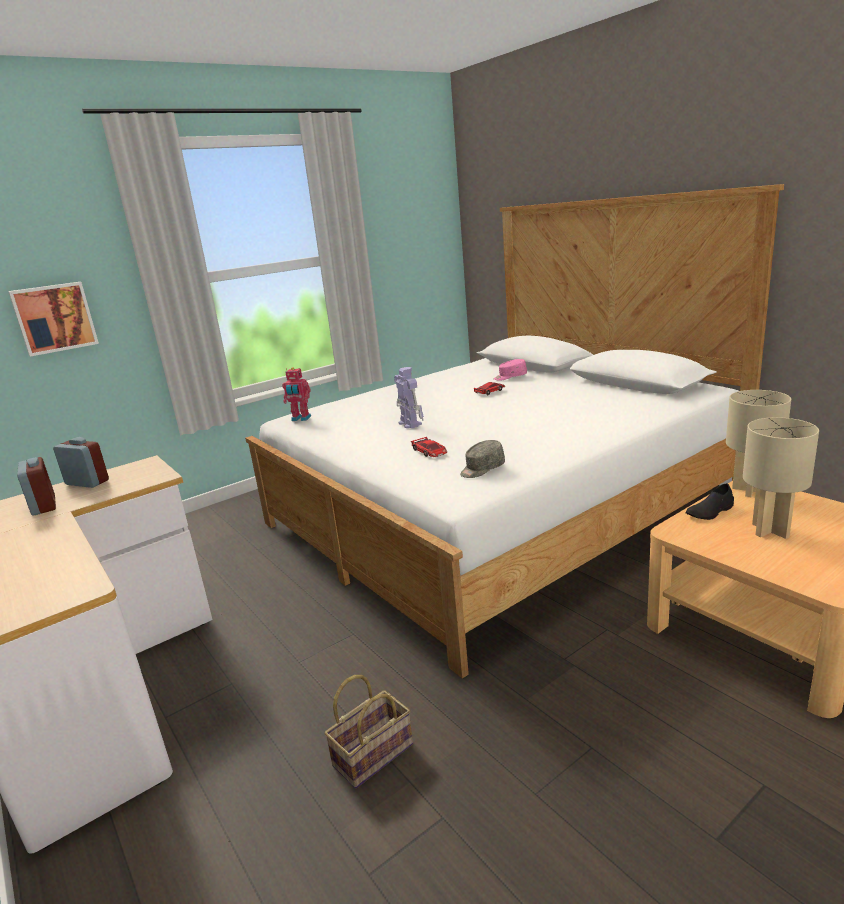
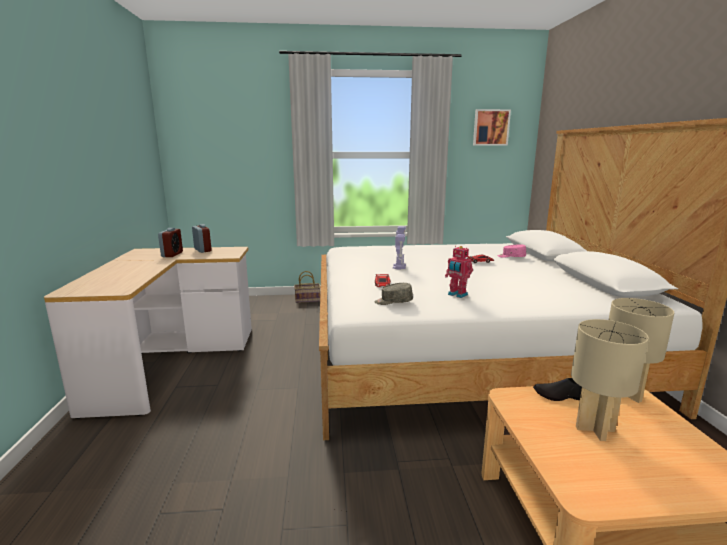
camera: 30 degrees right, 5 degrees down
(54, 318) = (245, 165): picture -> picture (490, 127)
(300, 419) = (347, 249): toy robot -> toy robot (457, 295)
(373, 753) = (233, 454): basket -> basket (308, 299)

